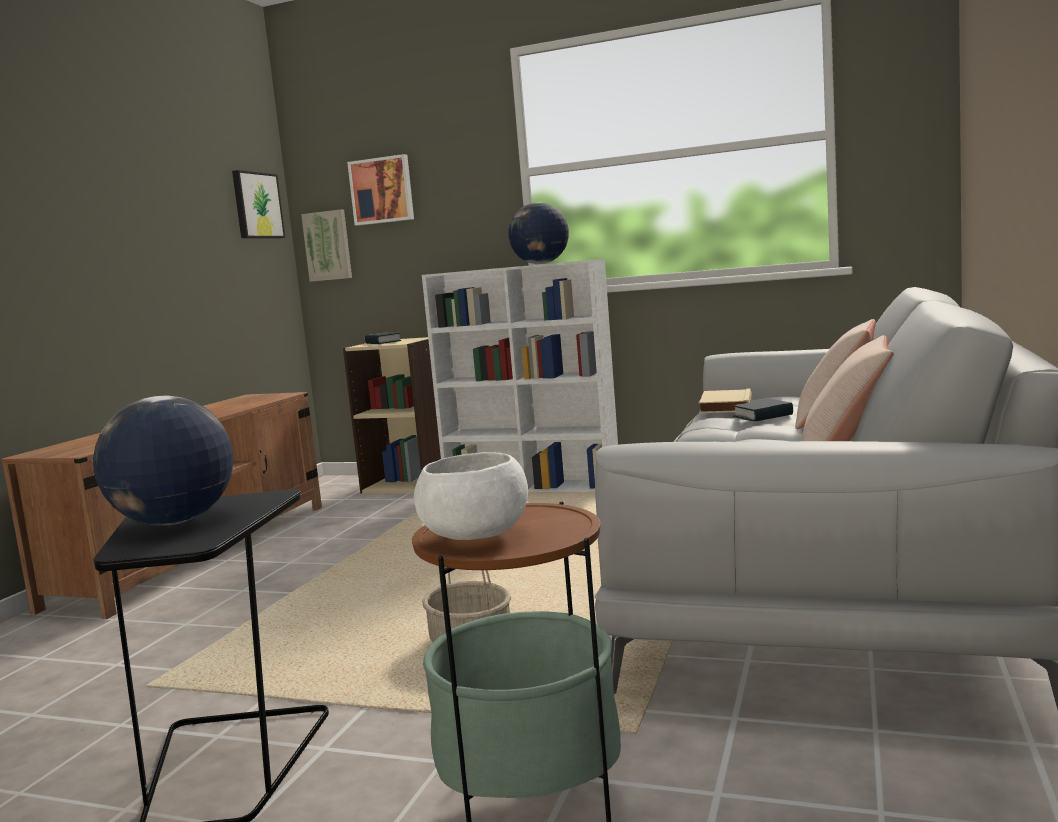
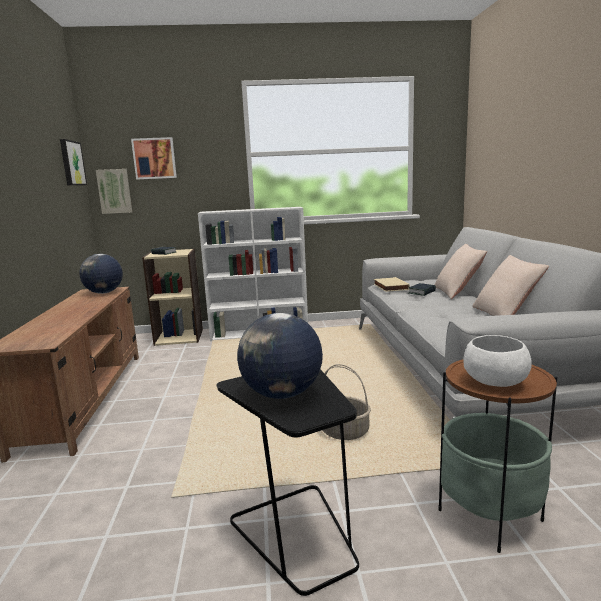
camera: 25 degrees left, 5 degrees up
(540, 264) = (268, 208): globe -> globe (104, 293)

